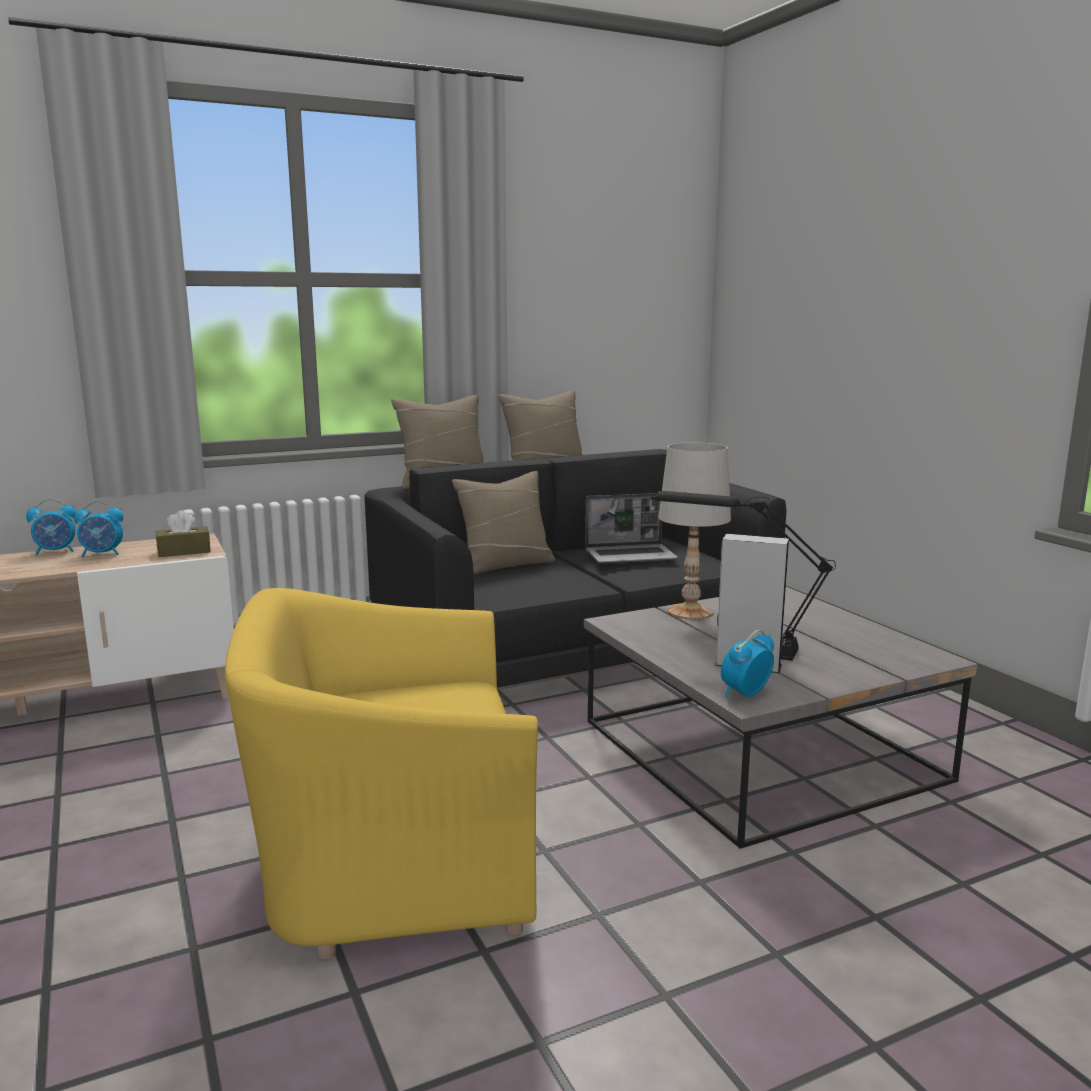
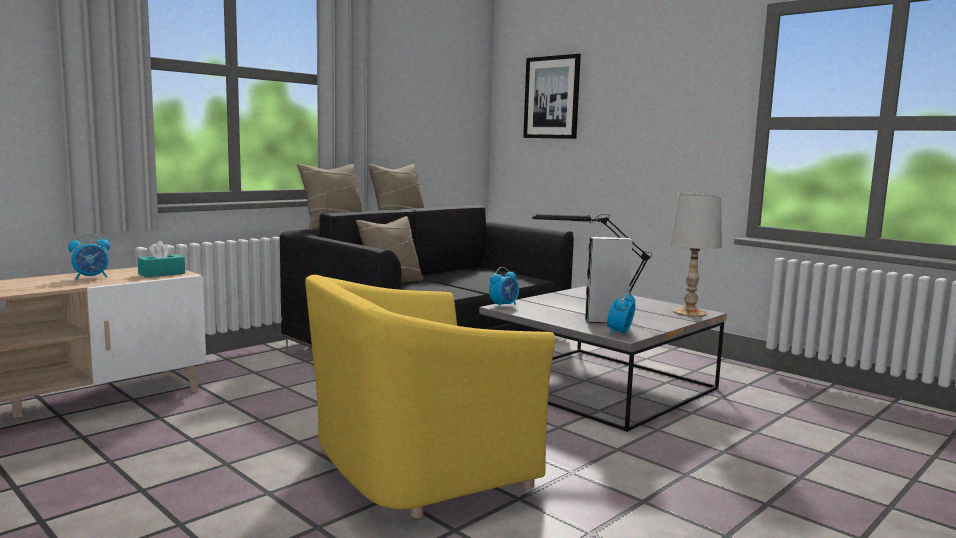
camera: 20 degrees left, 5 degrees down
(56, 552) = (45, 277): alarm clock -> alarm clock (504, 305)
(184, 551) = (162, 274): brown tissue box -> turquoise tissue box
(631, 556) = (473, 274): laptop -> none
(691, 612) = (543, 300): white table lamp -> white table lamp (690, 312)
(787, 285) = (552, 97): none -> picture

